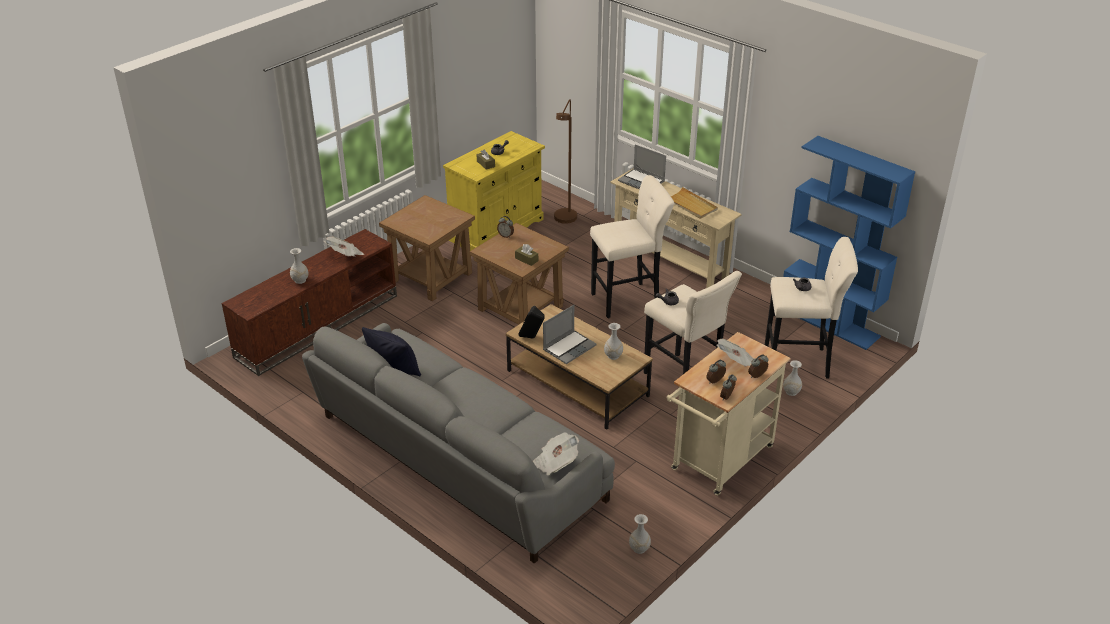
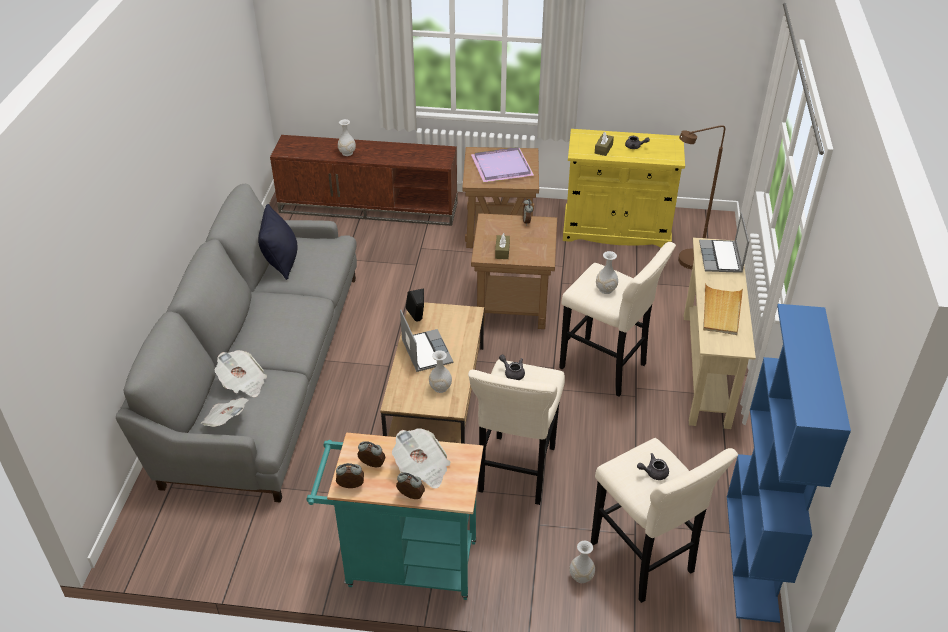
camera: 55 degrees right, 5 degrees up
(345, 255) = (406, 156): newspaper -> newspaper (243, 383)
(427, 219) = (501, 167): none -> purple tray
(569, 347) = (425, 351): laptop -> laptop turned 120 degrees counterclockwise
(639, 548) = (225, 558): white vase -> white vase (605, 289)
(718, 462) = (403, 564): beige cart -> turquoise cart

